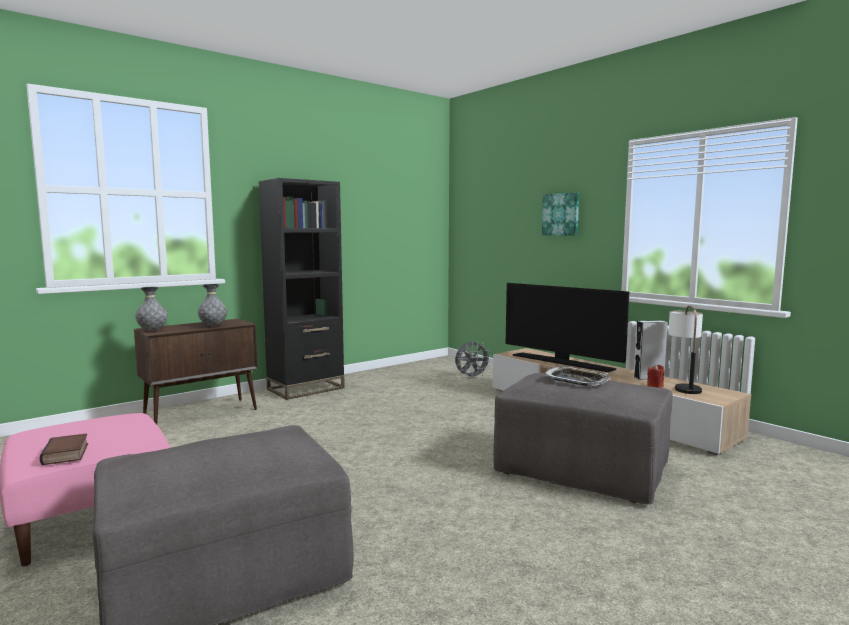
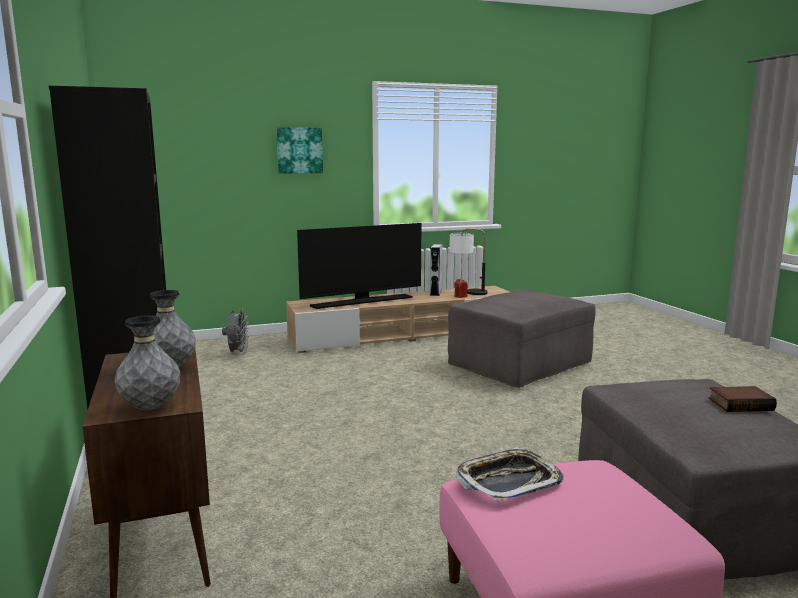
camera: 70 degrees left, 5 degrees up
(67, 454) = (644, 510): book -> book (740, 404)
(576, 381) = (513, 297): tray -> tray (508, 481)

